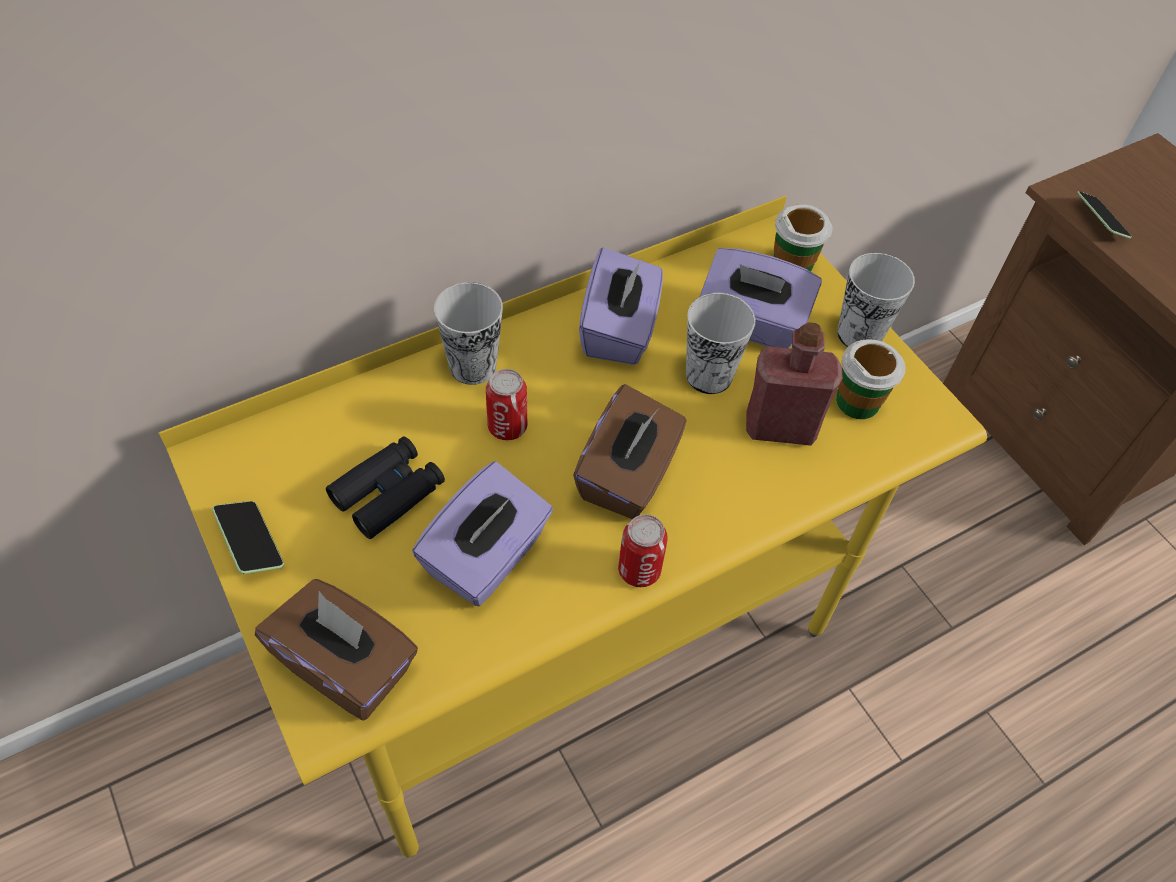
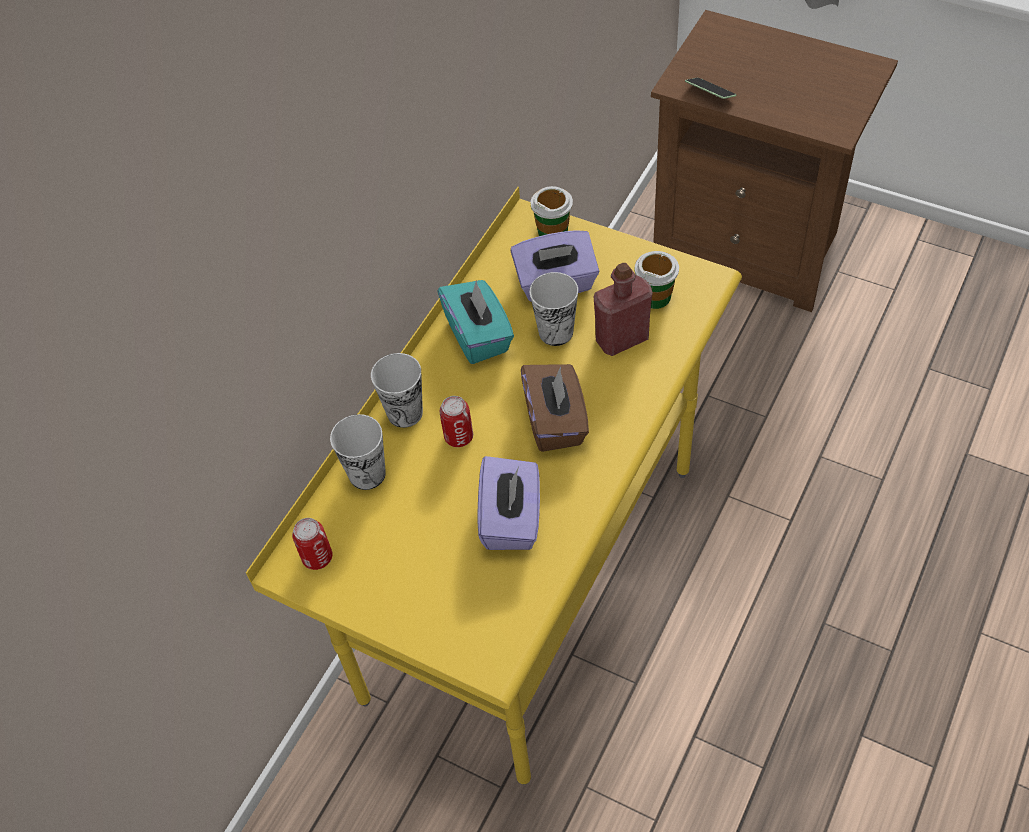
camera: 25 degrees left, 0 degrees up
(250, 543) = (360, 601): phone -> none
(346, 665) = (481, 629): brown tissue box -> none
(388, 493) = (419, 520): black binoculars -> none
(619, 330) = (478, 336): purple tissue box -> turquoise tissue box
(639, 570) = (605, 471): can -> can (317, 557)
(859, 334) = (626, 253): cup -> cup (367, 474)

